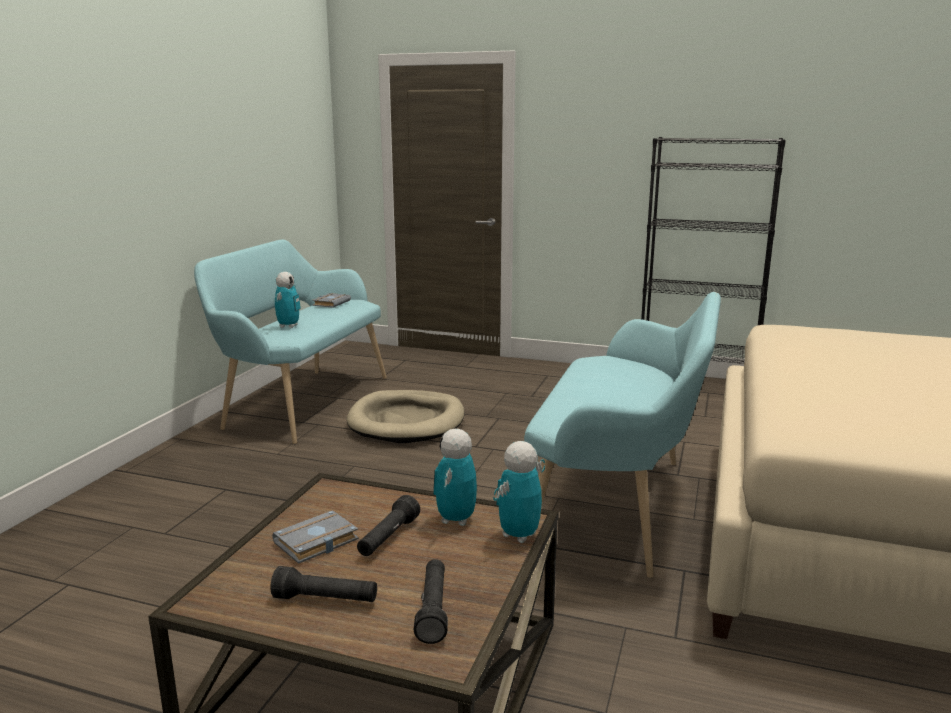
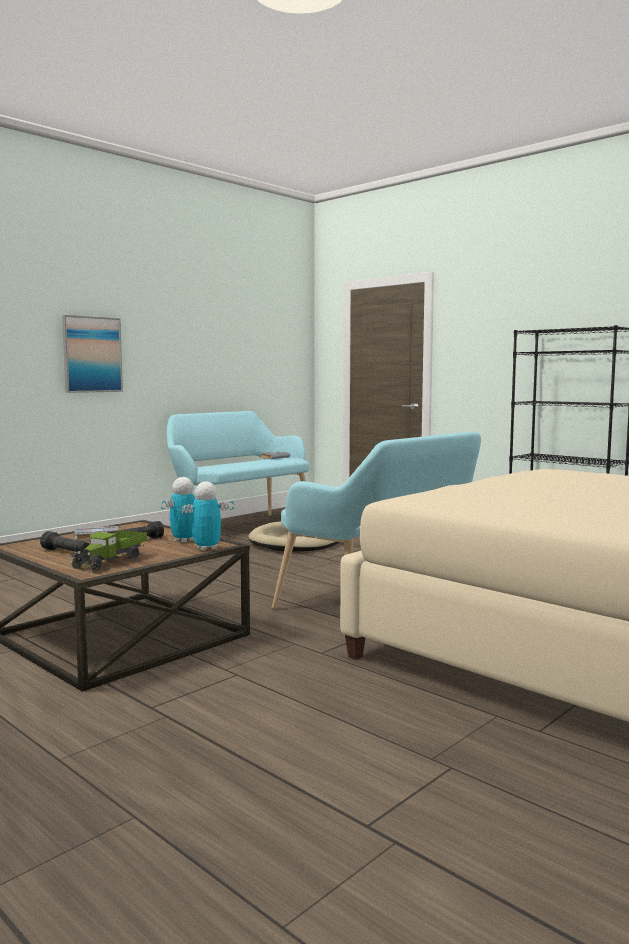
camera: 25 degrees right, 10 degrees down
(81, 184) = (92, 354): none -> picture
(288, 326) = (225, 464): toy robot -> none
(433, 610) = (111, 562): black flashlight -> toy truck

